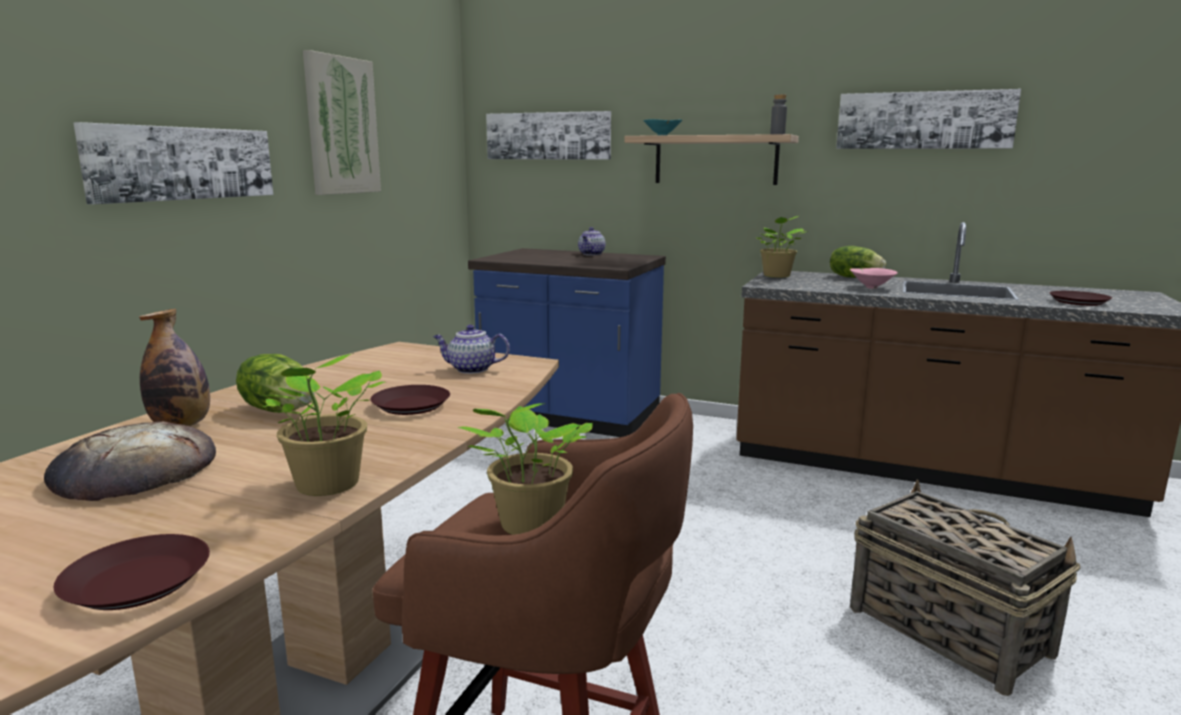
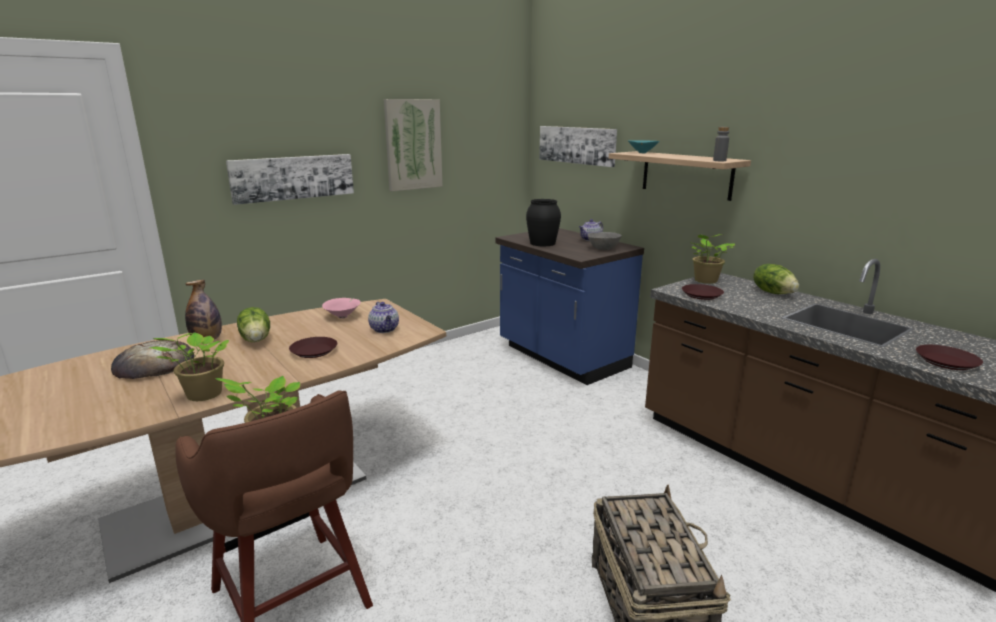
camera: 30 degrees right, 5 degrees up
(136, 583) = (75, 426): brown plate -> brown plate (701, 295)
(471, 369) = (385, 329): teapot -> teapot turned 150 degrees counterclockwise
(543, 260) = (542, 243): none -> black vase
(625, 259) = (603, 248): none -> grey bowl
(871, 287) = (762, 307): pink bowl -> pink bowl (343, 316)
(924, 120) = (862, 154): picture -> none

